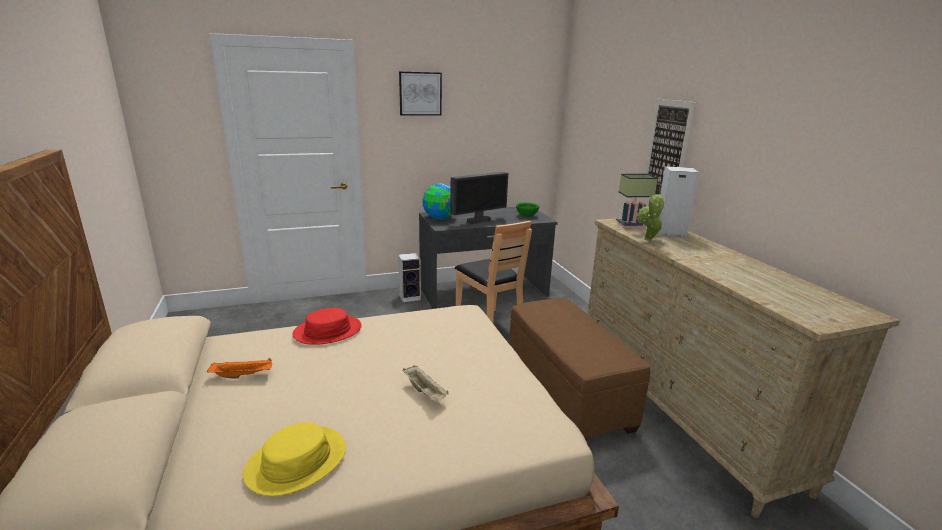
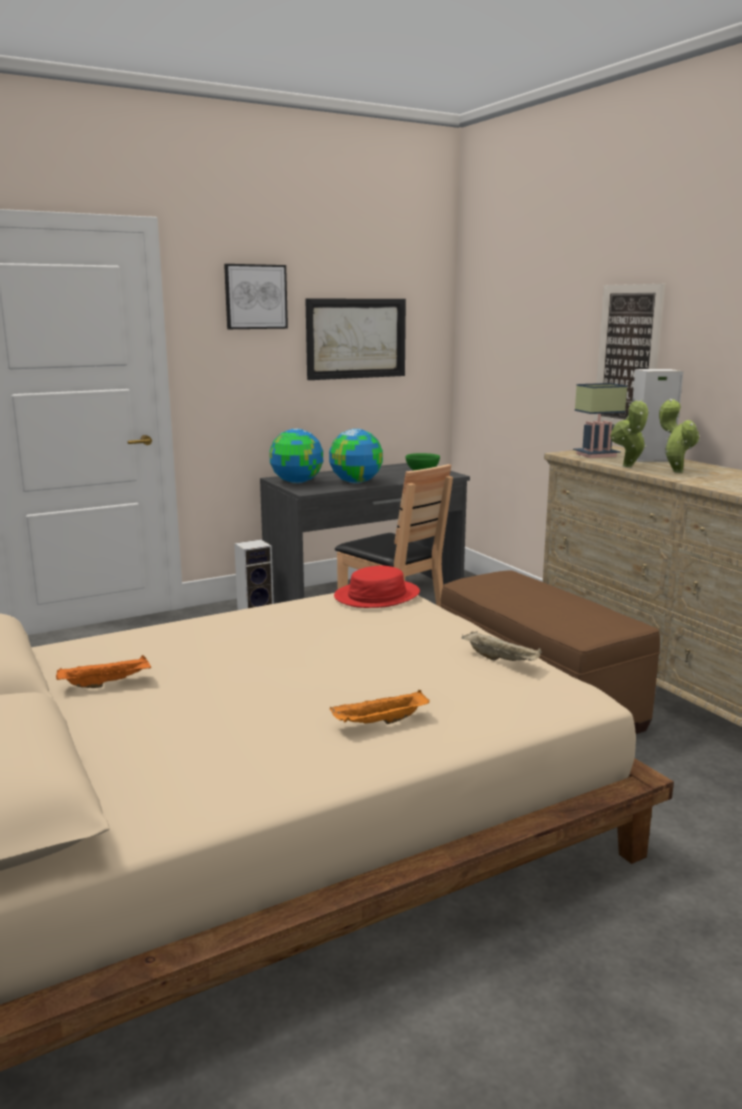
camera: 10 degrees left, 5 degrees down
(296, 461) = (254, 757): yellow hat -> none
(328, 331) = (200, 626): red hat -> red hat (377, 596)
(397, 440) = (379, 723): none -> orange tray
(425, 392) = (387, 673): beige tray -> beige tray (502, 660)
(478, 221) = (356, 482): monitor -> globe
(490, 122) = (356, 338): none -> picture
(681, 248) = (675, 471): none -> potted plant

